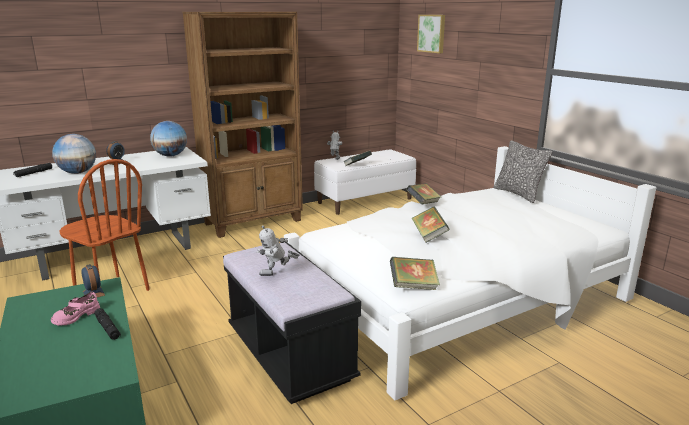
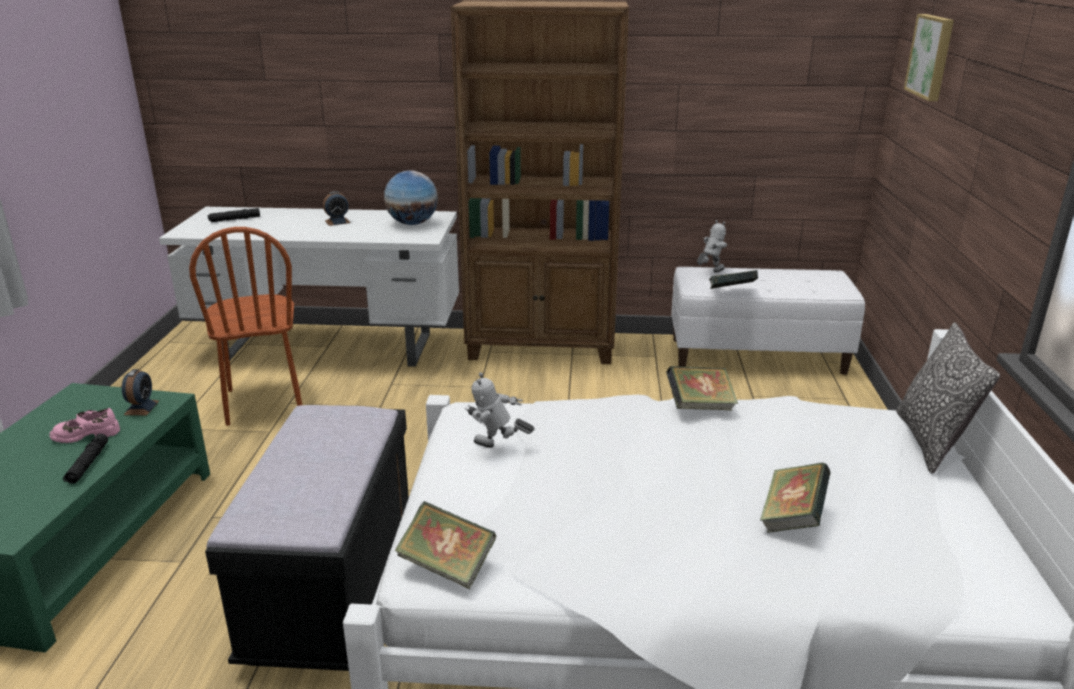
camera: 35 degrees right, 5 degrees up
(78, 172) = (274, 229): globe -> none
(277, 275) = (297, 465): toy robot -> toy robot (497, 449)
(429, 235) = (609, 476): book -> book (792, 518)

